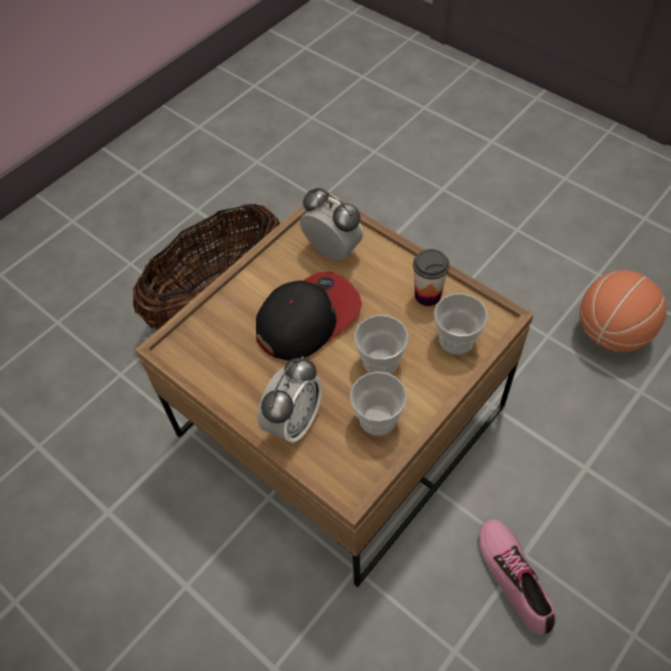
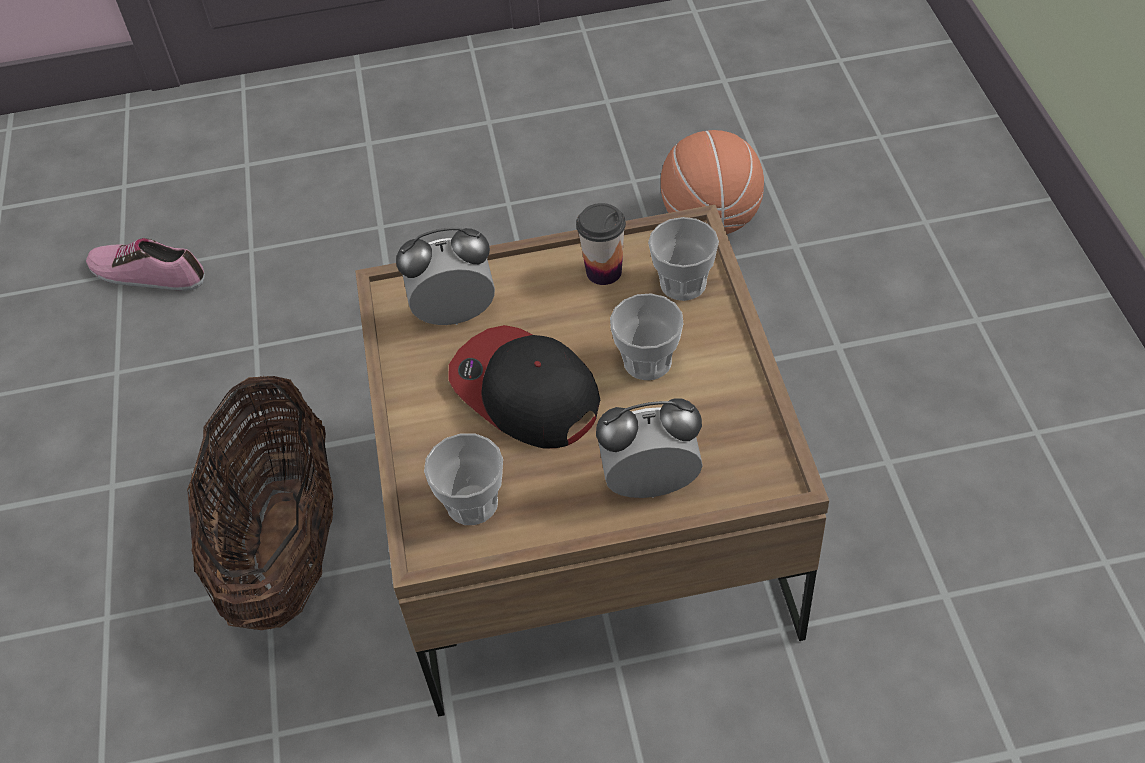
camera: 50 degrees left, 5 degrees down
(293, 422) = (651, 484): alarm clock -> alarm clock turned 75 degrees counterclockwise
(308, 318) = (524, 391): cap -> cap turned 45 degrees counterclockwise
(378, 419) = (717, 407): cup -> cup (472, 503)
(515, 577) = (905, 486): shoe -> shoe (148, 273)

